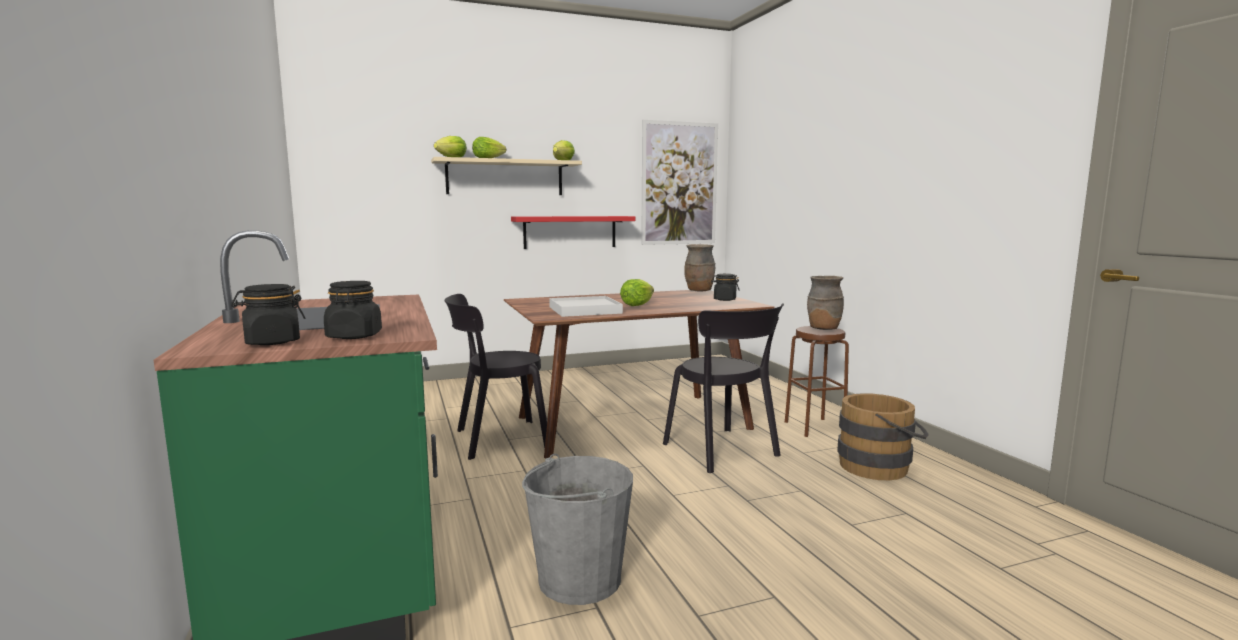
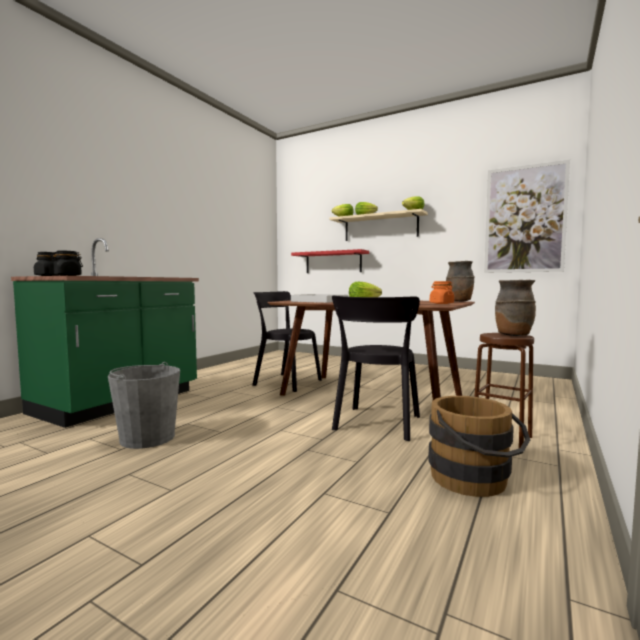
camera: 50 degrees right, 5 degrees down
(570, 232) = (424, 263): red shelf -> red shelf (333, 262)
(724, 299) = (441, 303): black jar -> orange jar

